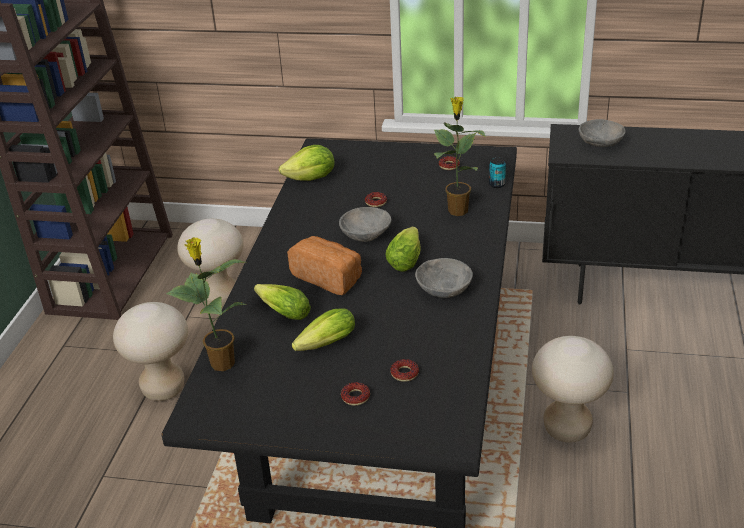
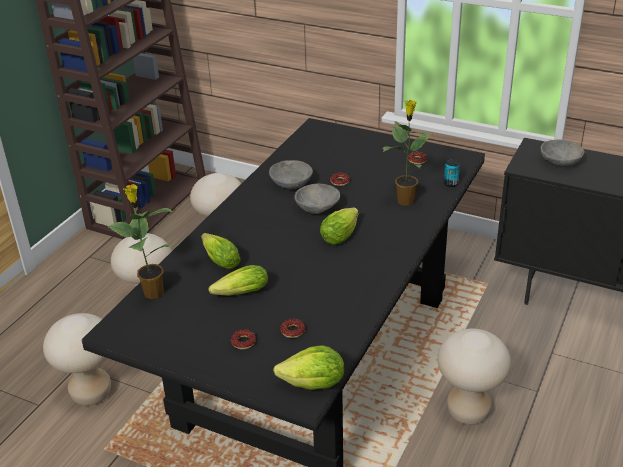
camera: 15 degrees right, 0 degrees up
(133, 503) = (91, 393): none -> beige stool
(311, 179) = (296, 153): lettuce -> lettuce (314, 384)
(328, 277) = (270, 238): bread -> none
(443, 290) = (359, 267): grey bowl -> grey bowl (290, 184)

